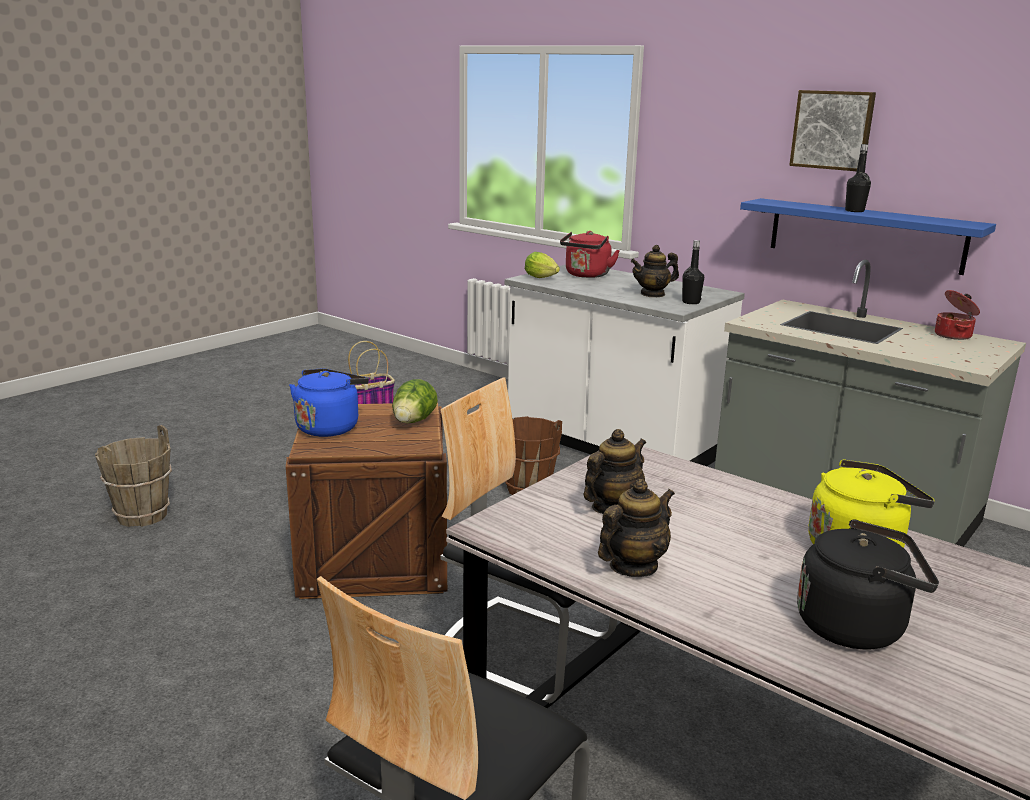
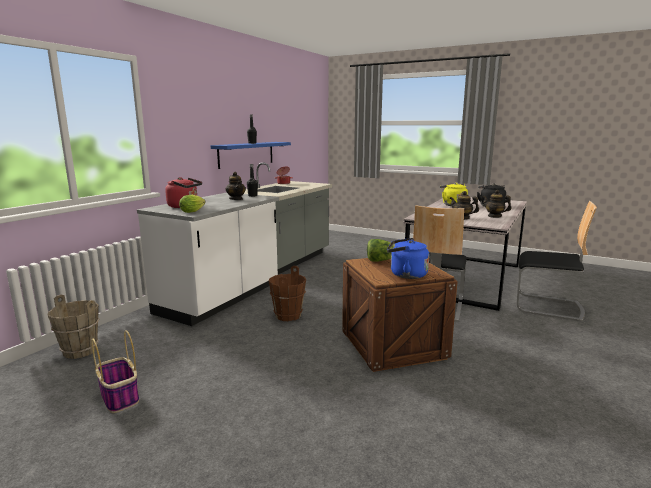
camera: 100 degrees left, 5 degrees down
(142, 515) = (399, 465): brown bucket -> brown bucket (80, 351)
(832, 130) = (230, 109): picture -> none

